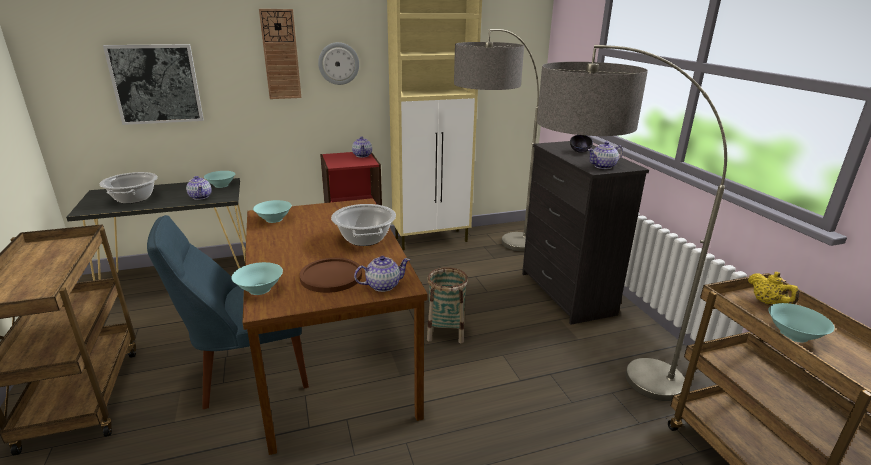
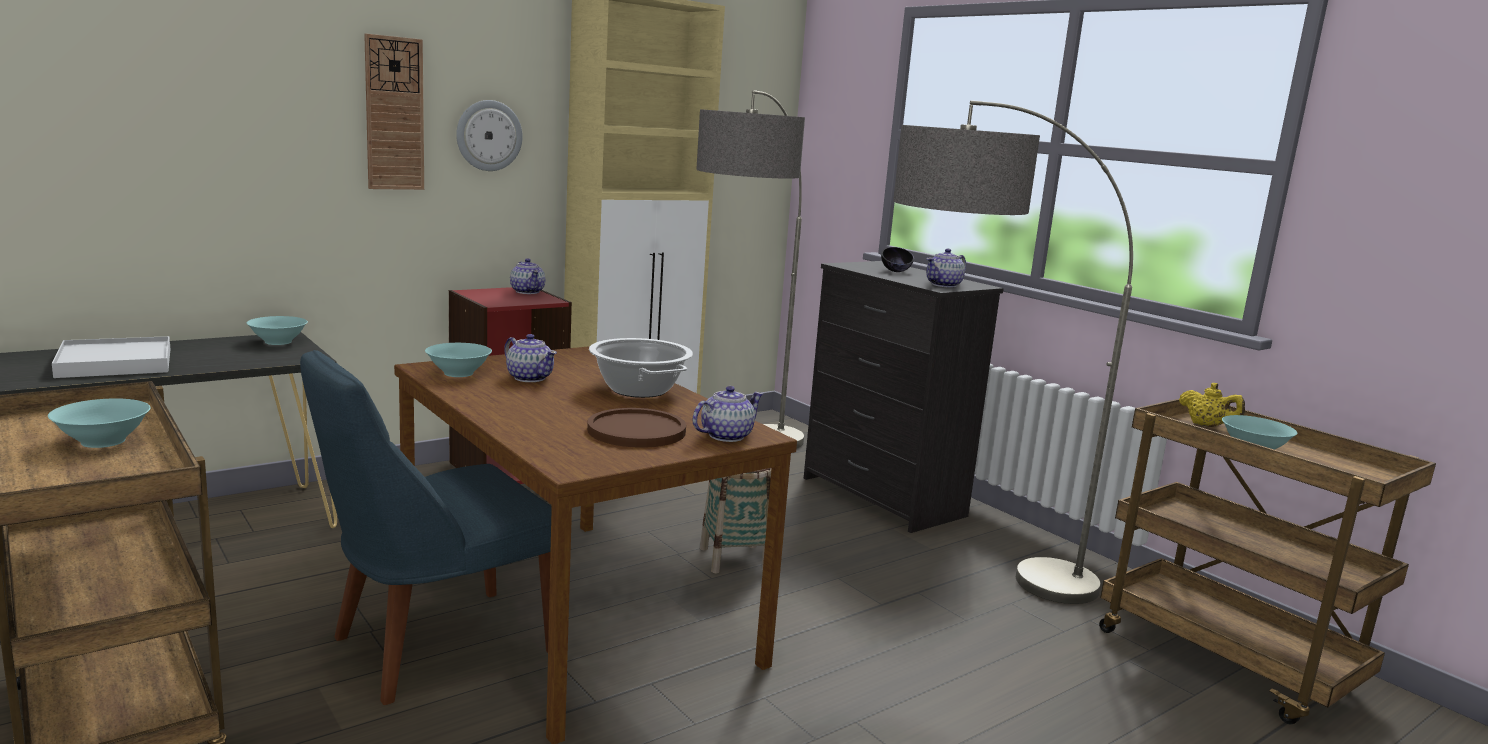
camera: 20 degrees left, 10 degrees down
(134, 199) = (115, 363): cooking pot -> white tray
(156, 84) = (163, 150): picture -> none
(200, 196) = (255, 357): teapot -> teapot (530, 378)
(260, 289) = (540, 449): turquoise bowl -> turquoise bowl (104, 441)

